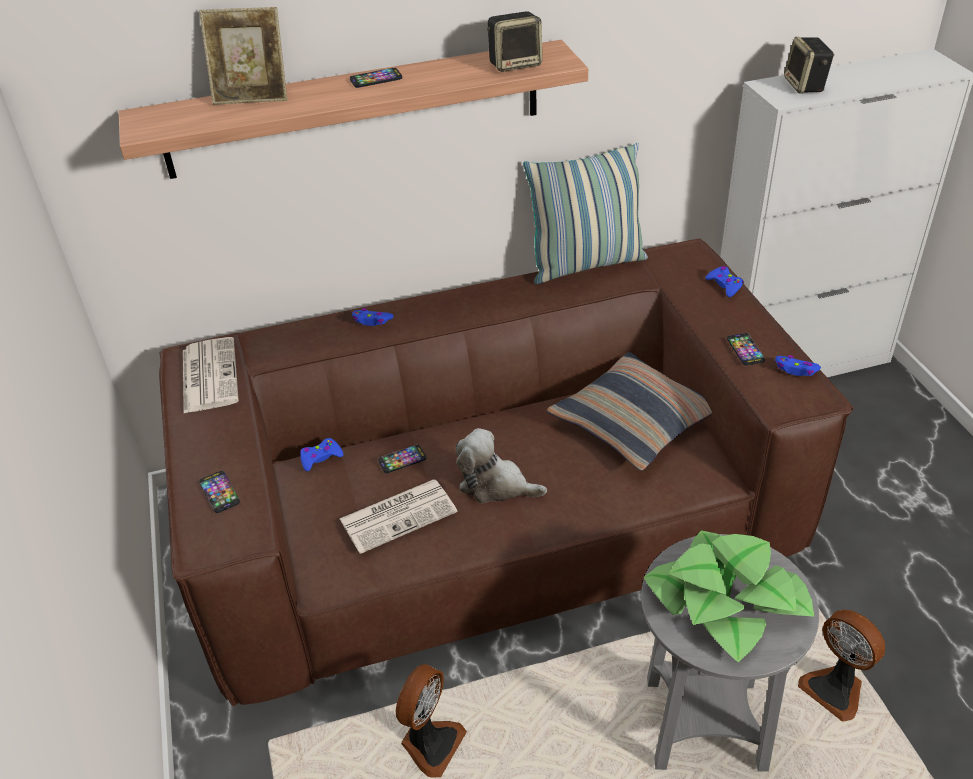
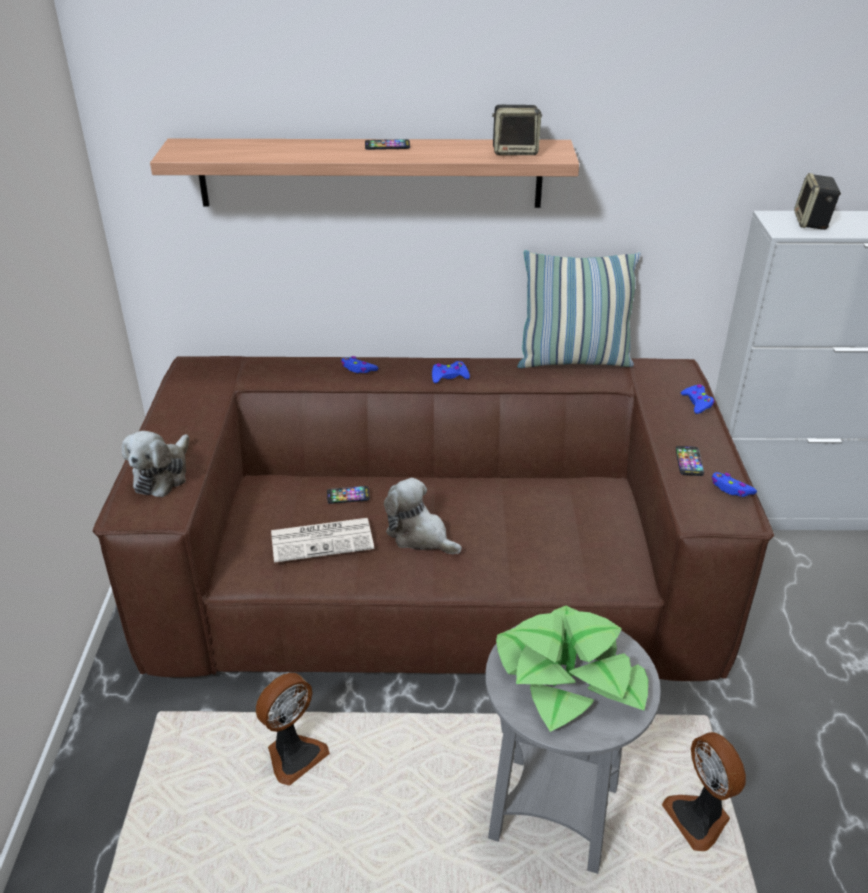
camera: 15 degrees right, 5 degrees down
(209, 375) = (202, 383): newspaper -> none
(219, 492) = (162, 475): phone -> plush toy
(252, 97) = (277, 144): picture frame -> none
(320, 458) = (280, 479): blue game controller -> blue game controller (449, 376)
(633, 422) = (572, 512): pillow -> none

